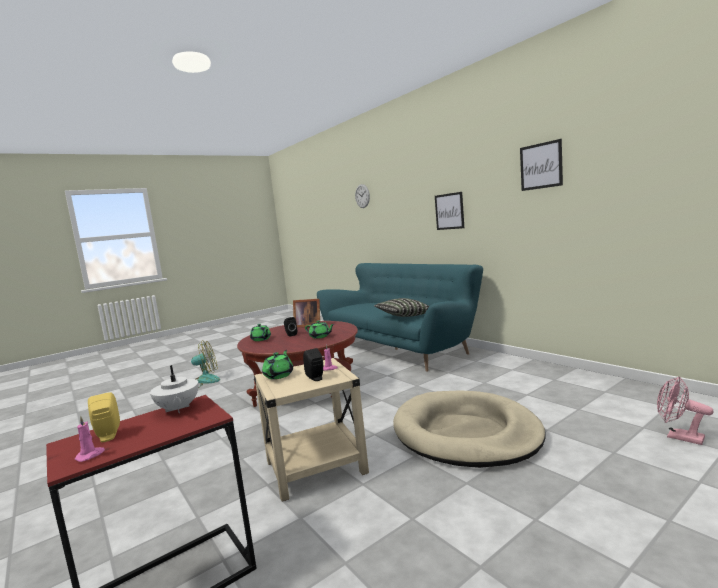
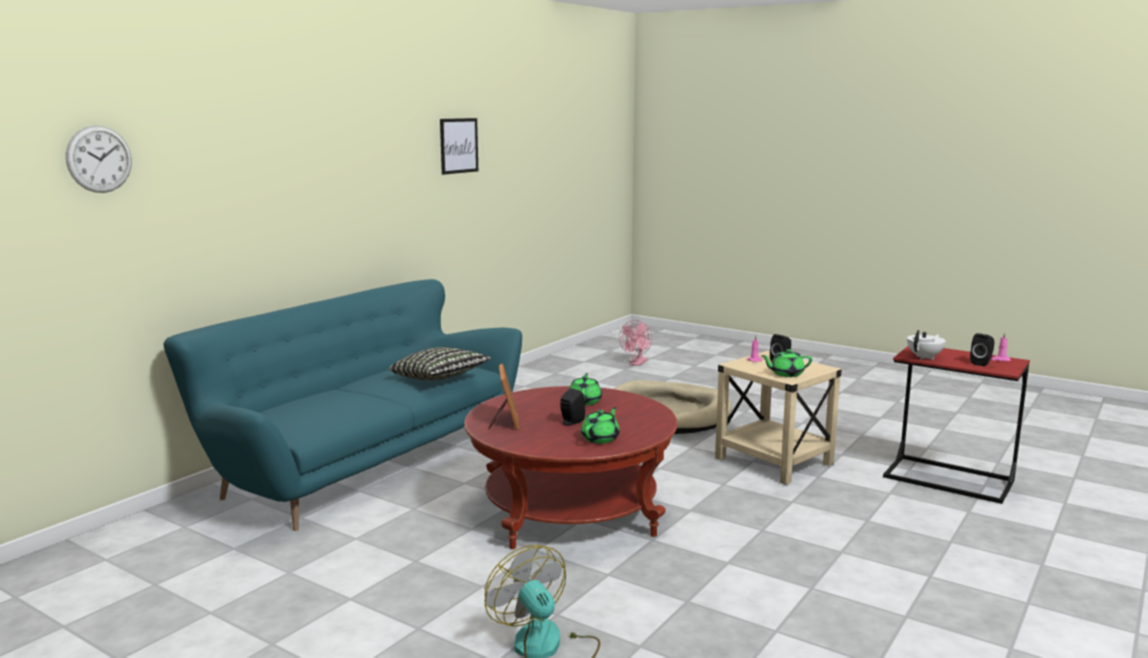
camera: 110 degrees left, 5 degrees up
(107, 436) = (982, 363): yellow speaker -> black speaker
(449, 211) = (345, 201): picture -> none

